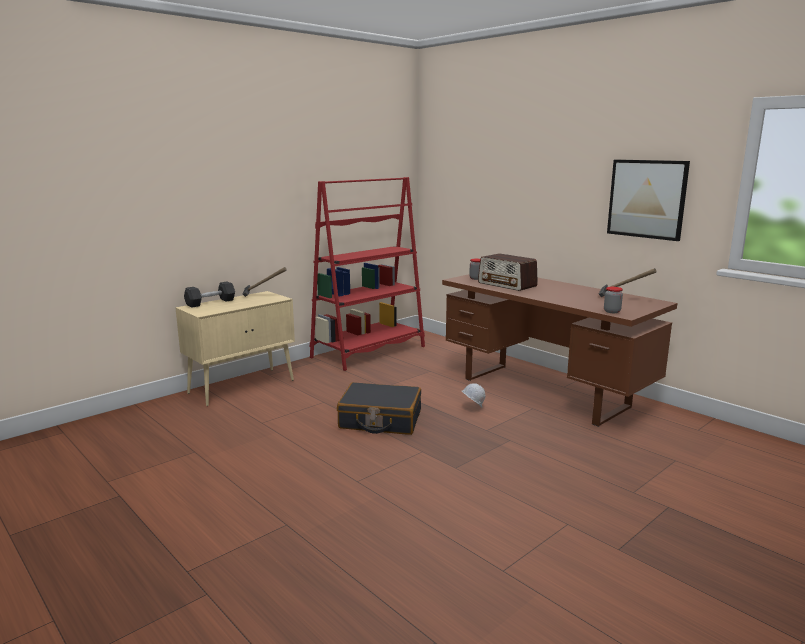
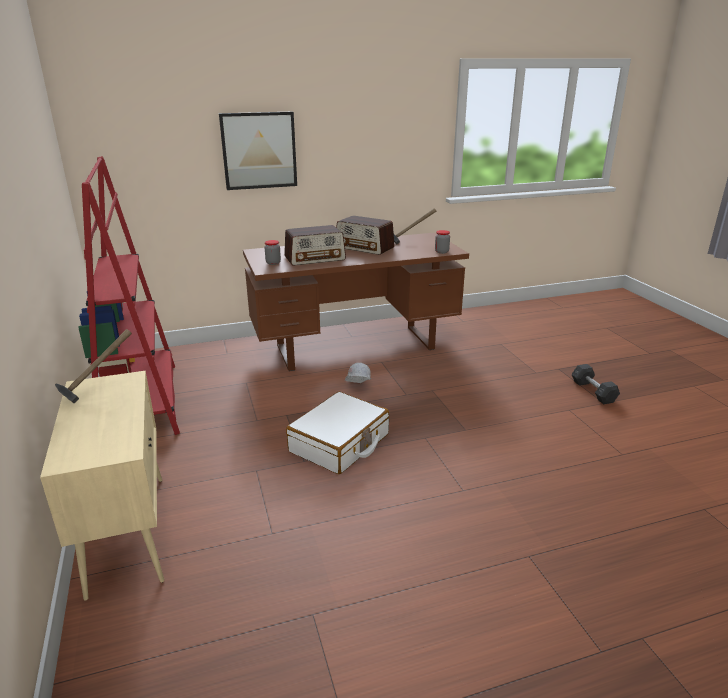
camera: 65 degrees left, 10 degrees up
(210, 302) = (65, 437): grey dumbbell -> grey dumbbell (593, 391)
(380, 420) = (340, 443): black suitcase -> white suitcase
(567, 291) = (365, 248): none -> radio
(647, 199) = (386, 149): picture -> picture (259, 150)

